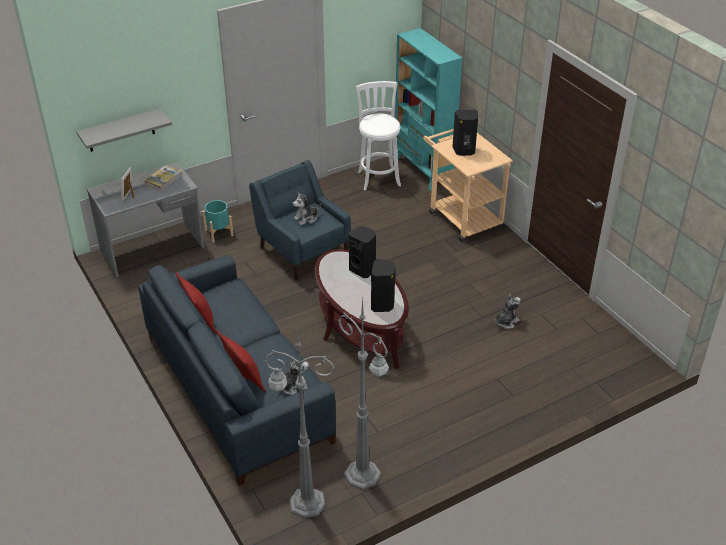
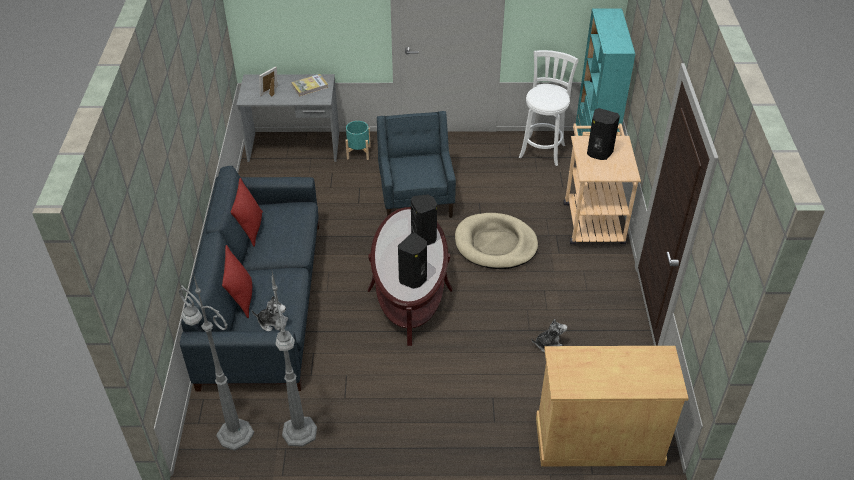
camera: 30 degrees right, 5 degrees up
(121, 131) = (280, 30): grey shelf -> none
(306, 218) = (418, 167): plush toy -> none
(401, 263) = (495, 244): none -> beige dog bed
(599, 374) = (598, 440): none -> beige cabinet

